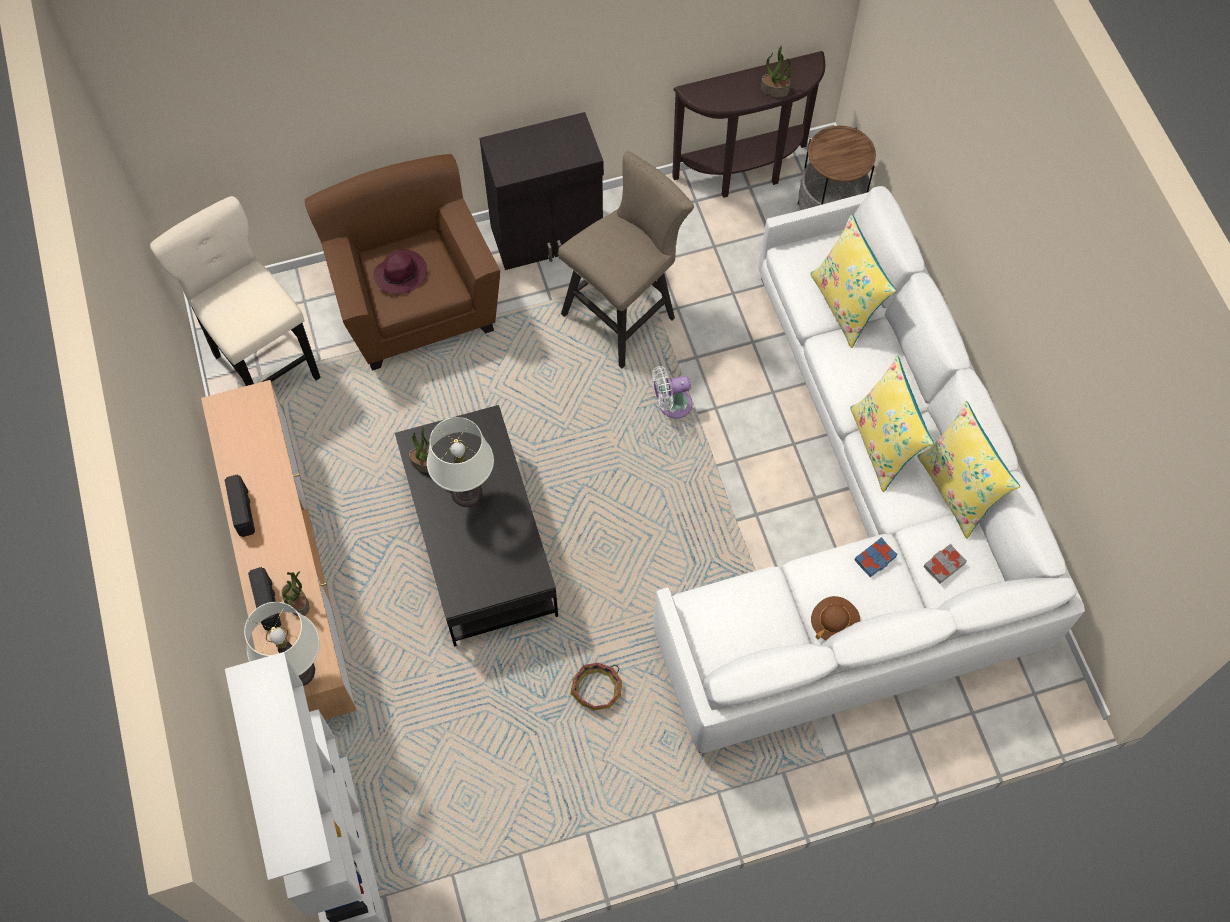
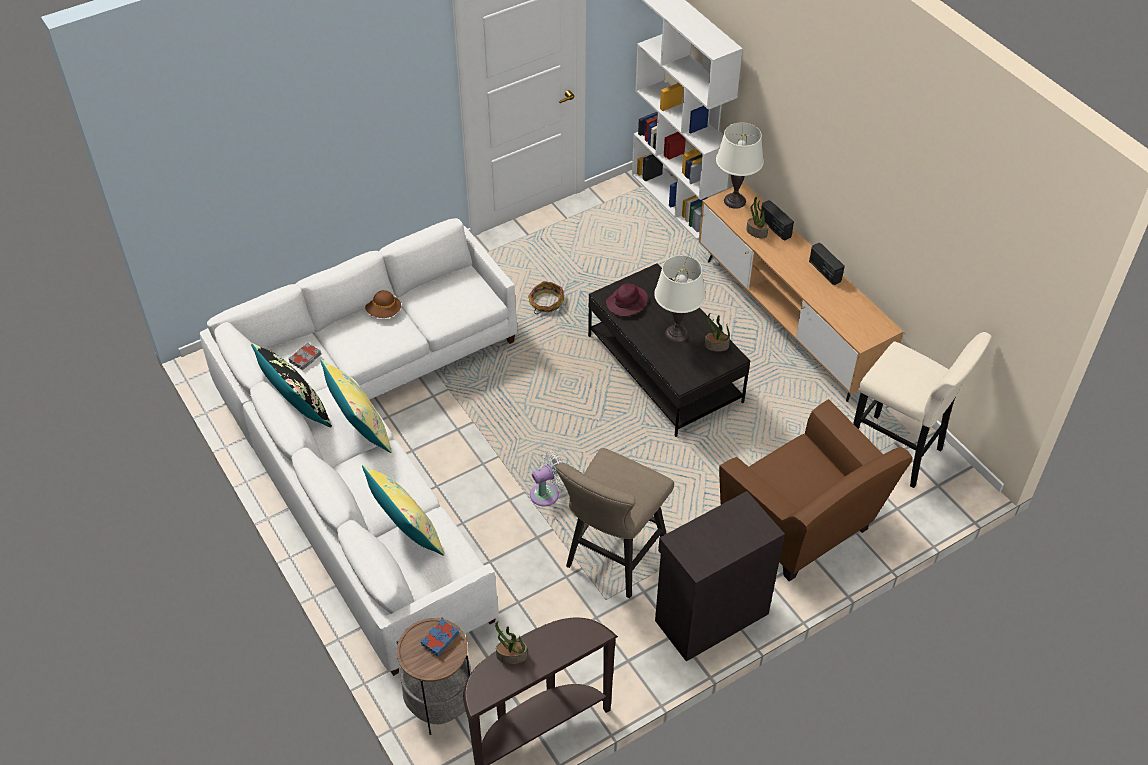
camera: 165 degrees right, 15 degrees down
(401, 273) = (808, 474): purple hat -> purple hat (626, 303)
(875, 559) = (358, 352): blue book -> blue book (439, 639)
(957, 490) = (297, 409): yellow pillow -> black pillow

